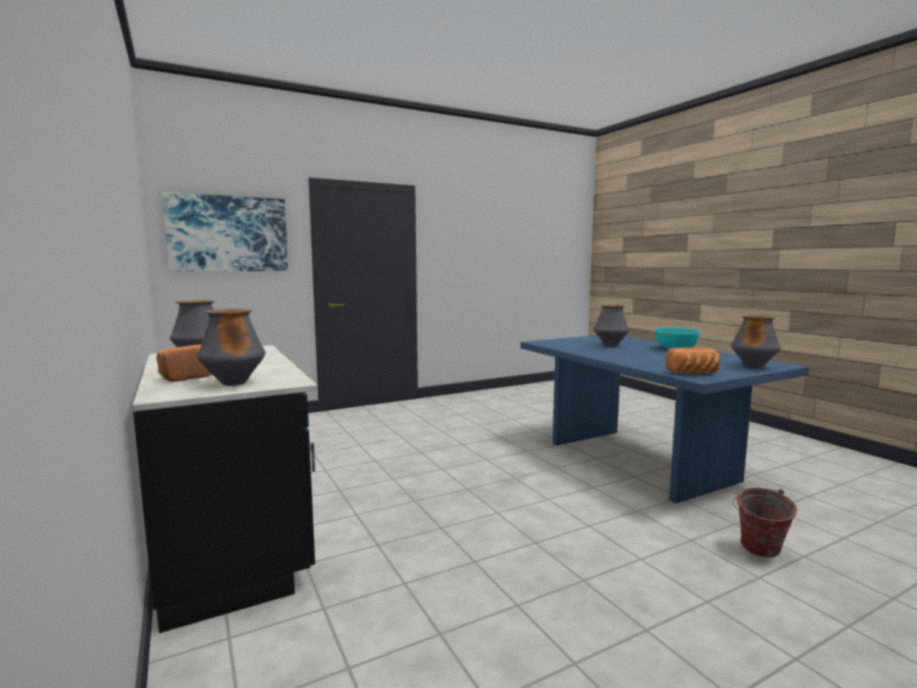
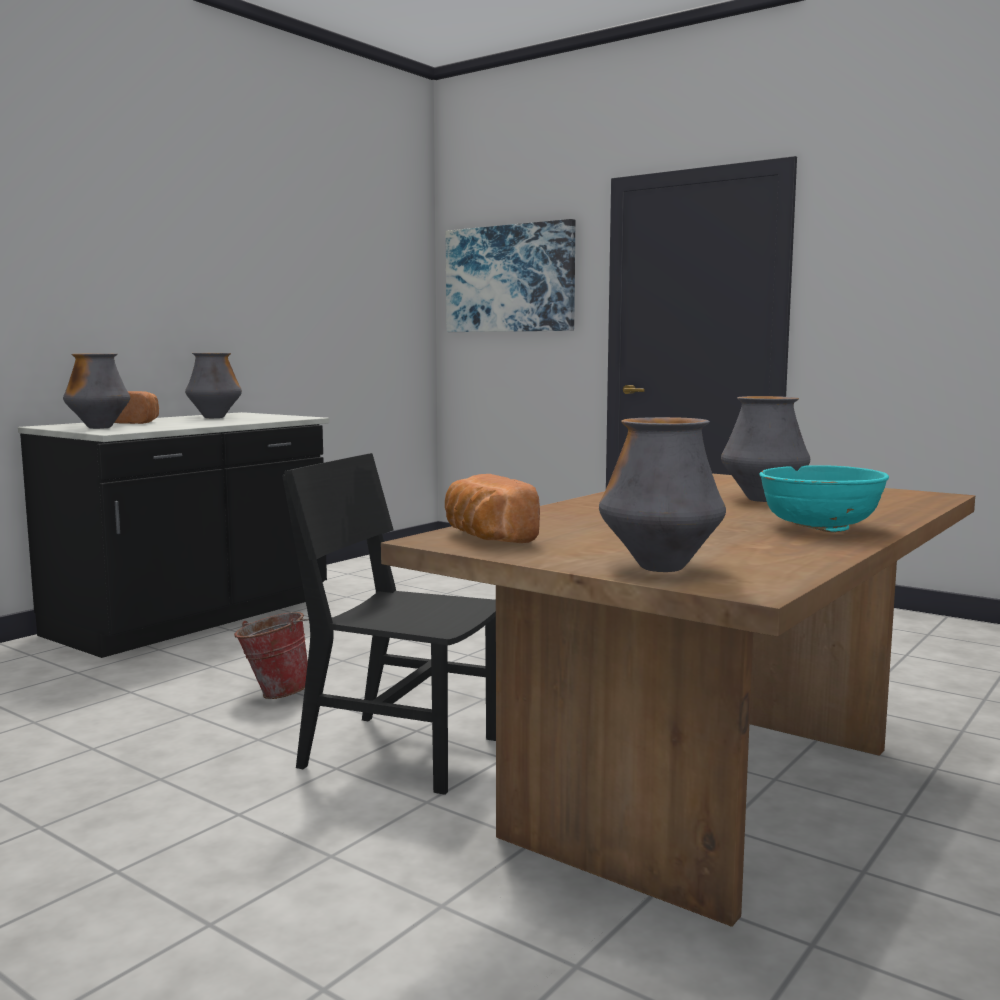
camera: 65 degrees right, 0 degrees up
(575, 507) = (401, 752): none -> black chair
(637, 461) = (707, 788): blue dining table -> brown dining table
(759, 552) = (314, 929): bucket -> bucket (275, 693)

